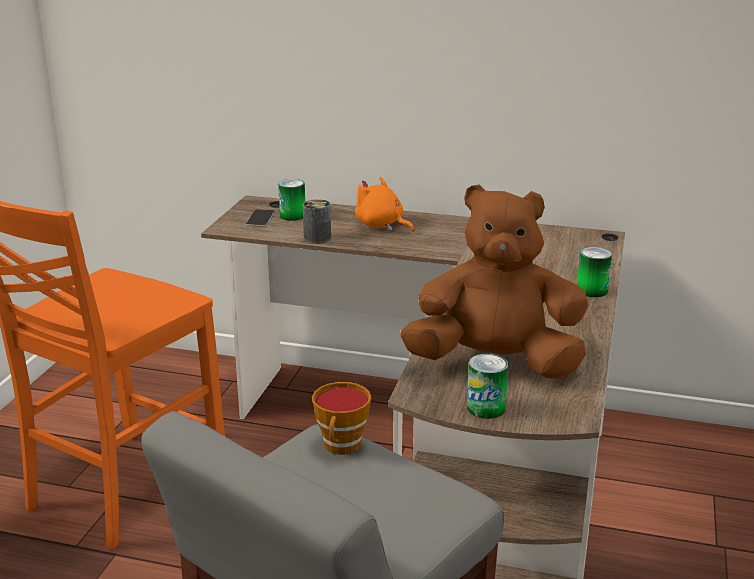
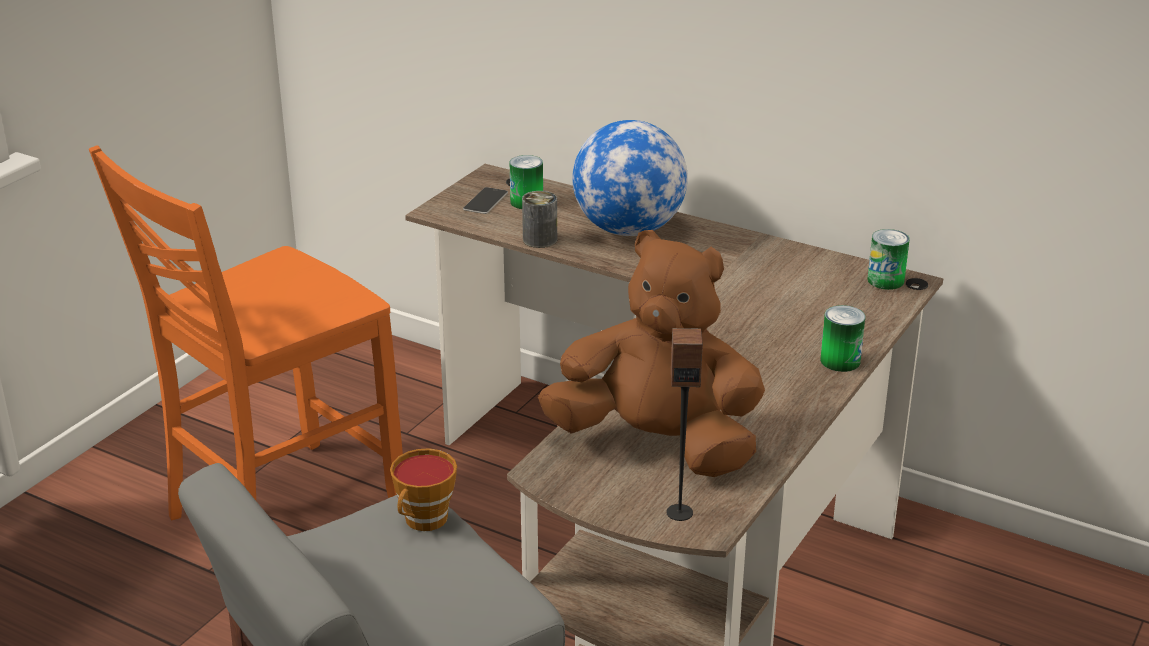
camera: 15 degrees right, 5 degrees up
(381, 225) = (629, 230): orange plush toy -> globe
(486, 408) = (612, 500): can -> can (885, 280)
(544, 409) = (679, 512): none -> speaker

